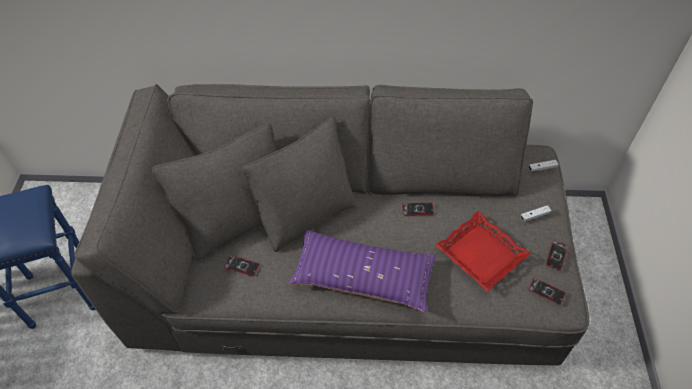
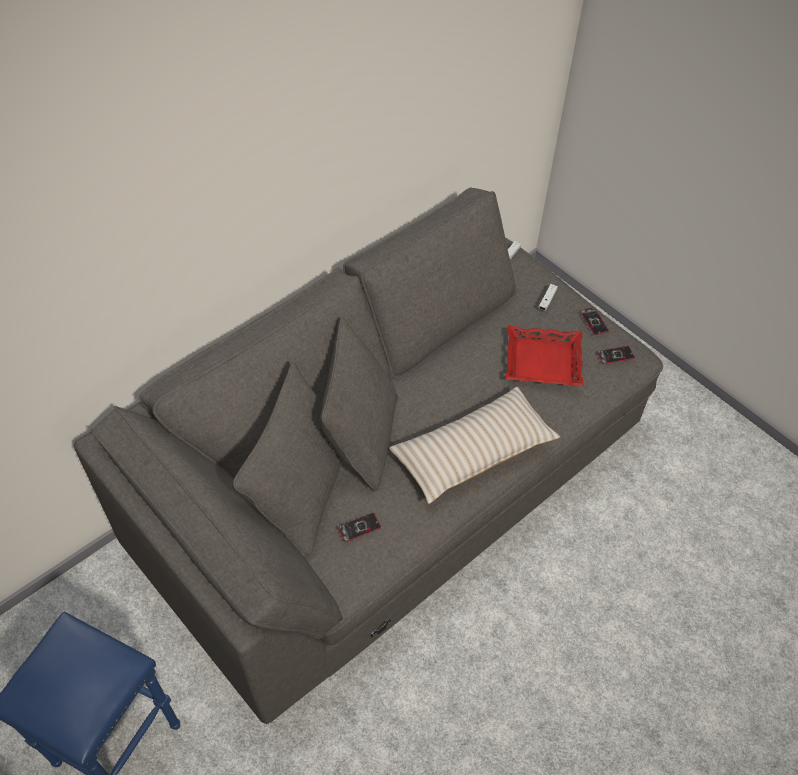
camera: 45 degrees left, 0 degrees up
(363, 277) = (473, 452): purple pillow -> beige pillow
(417, 209) = (455, 361): phone -> none

